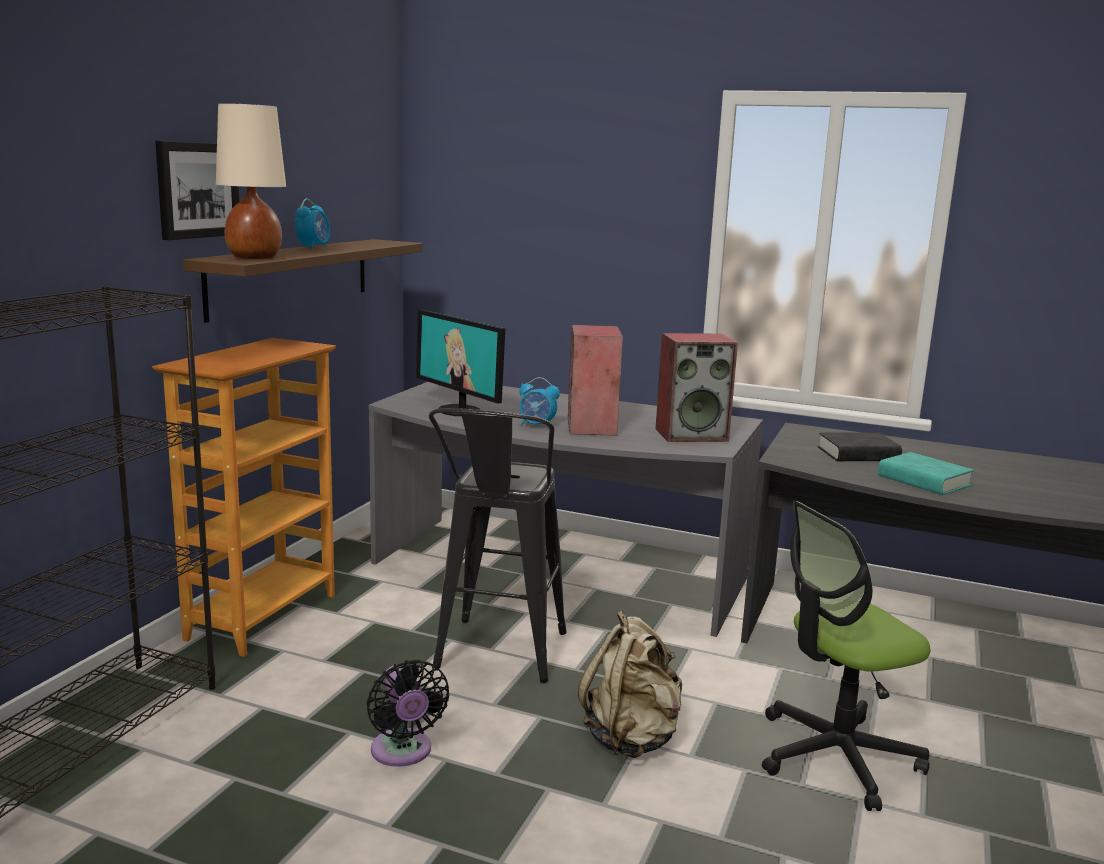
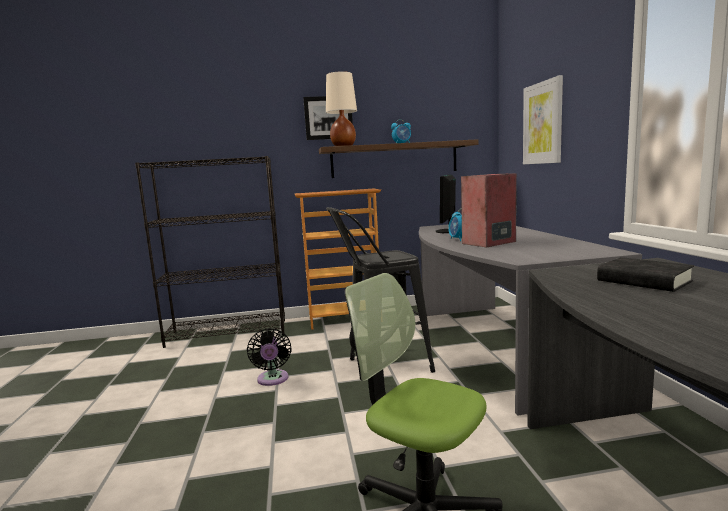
camera: 60 degrees right, 5 degrees down
(403, 752) = (272, 380): black fan -> black fan turned 45 degrees counterclockwise
(535, 232) = (542, 123): none -> picture
(631, 738) = (348, 428): beige backpack -> none
(692, 434) = (538, 253): speaker -> none
(923, 481) = (638, 306): turquoise book -> none

